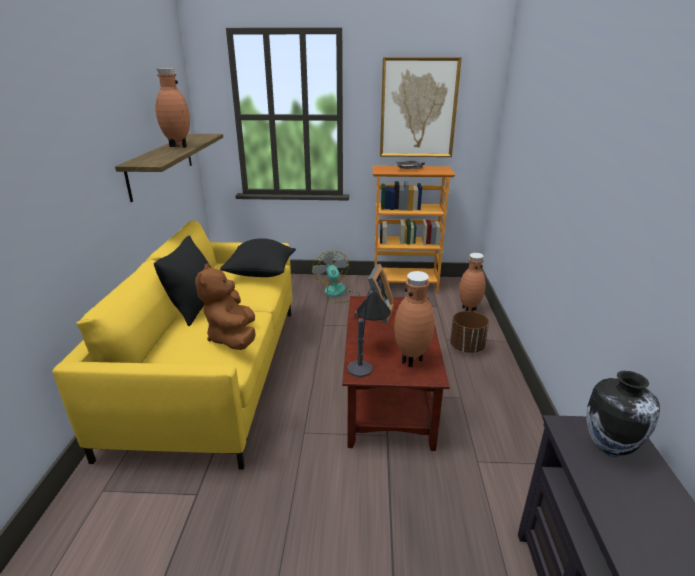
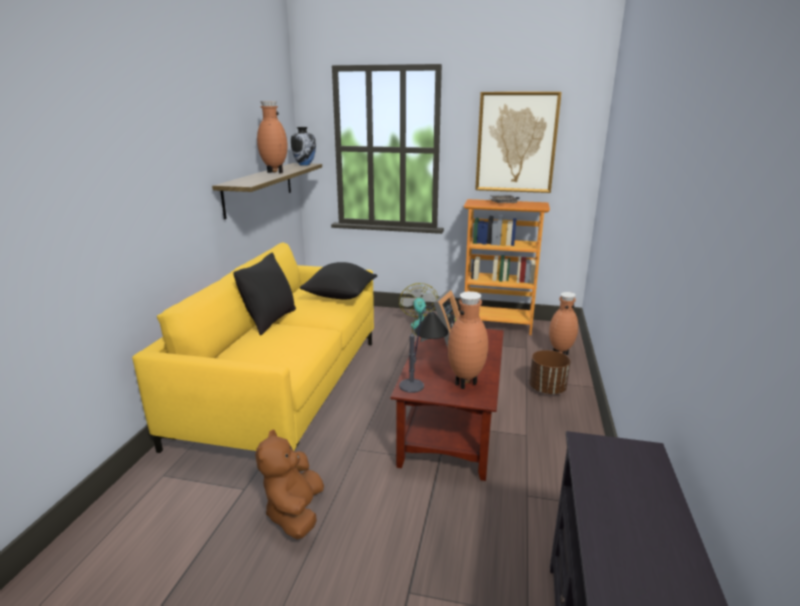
camera: 10 degrees right, 5 degrees down
(233, 338) = (297, 348): brown plush toy -> brown plush toy (295, 513)
(609, 447) = (623, 463): vase -> vase (305, 164)

